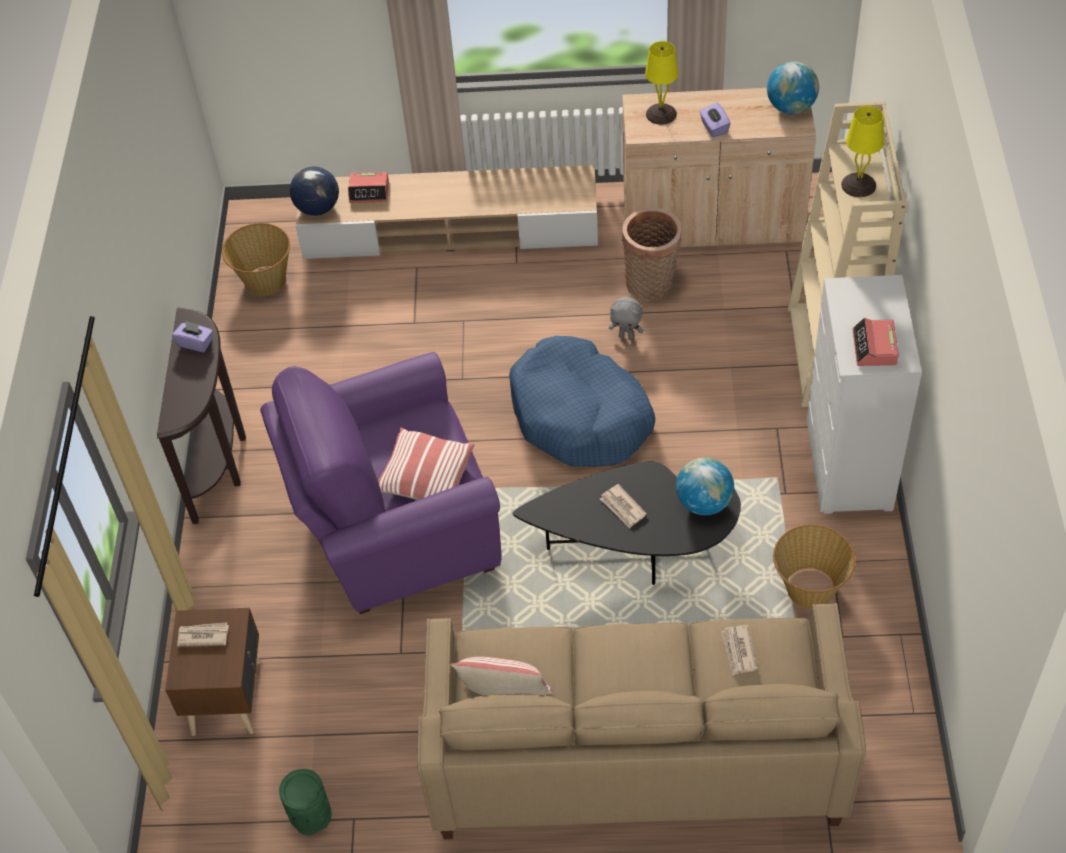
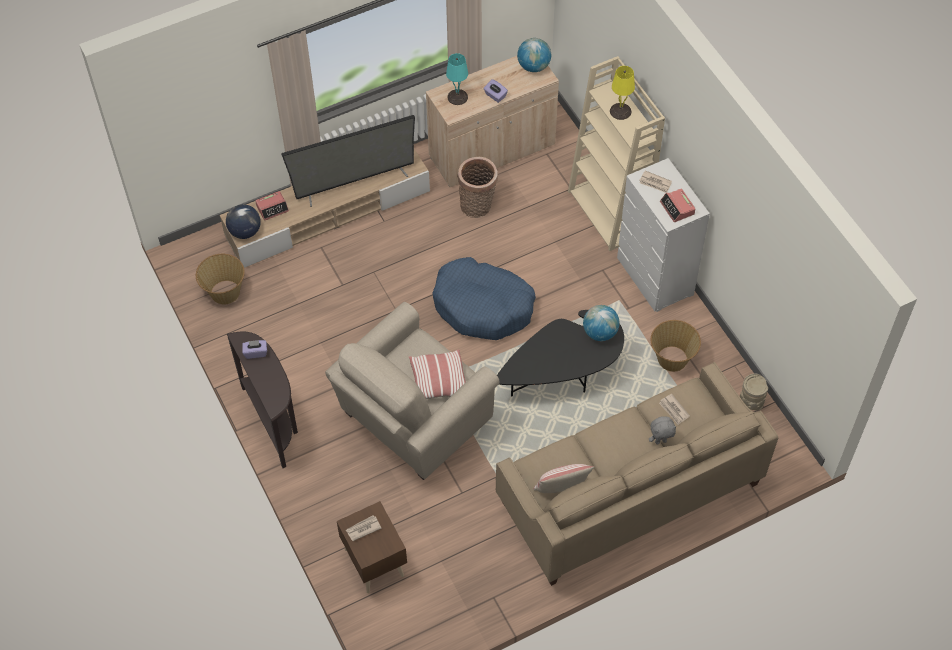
camera: 30 degrees left, 5 degrees up
(310, 814) = (467, 606): green vase -> none
(393, 529) = (411, 420): purple armchair -> beige armchair
(491, 195) = (355, 182): none -> television
(623, 508) = (556, 354): newspaper -> newspaper (655, 183)
(626, 336) = (481, 244): grey plush toy -> grey plush toy (660, 441)
(661, 114) = (458, 97): yellow table lamp -> turquoise table lamp
(896, 698) = (750, 402): none -> beige vase

